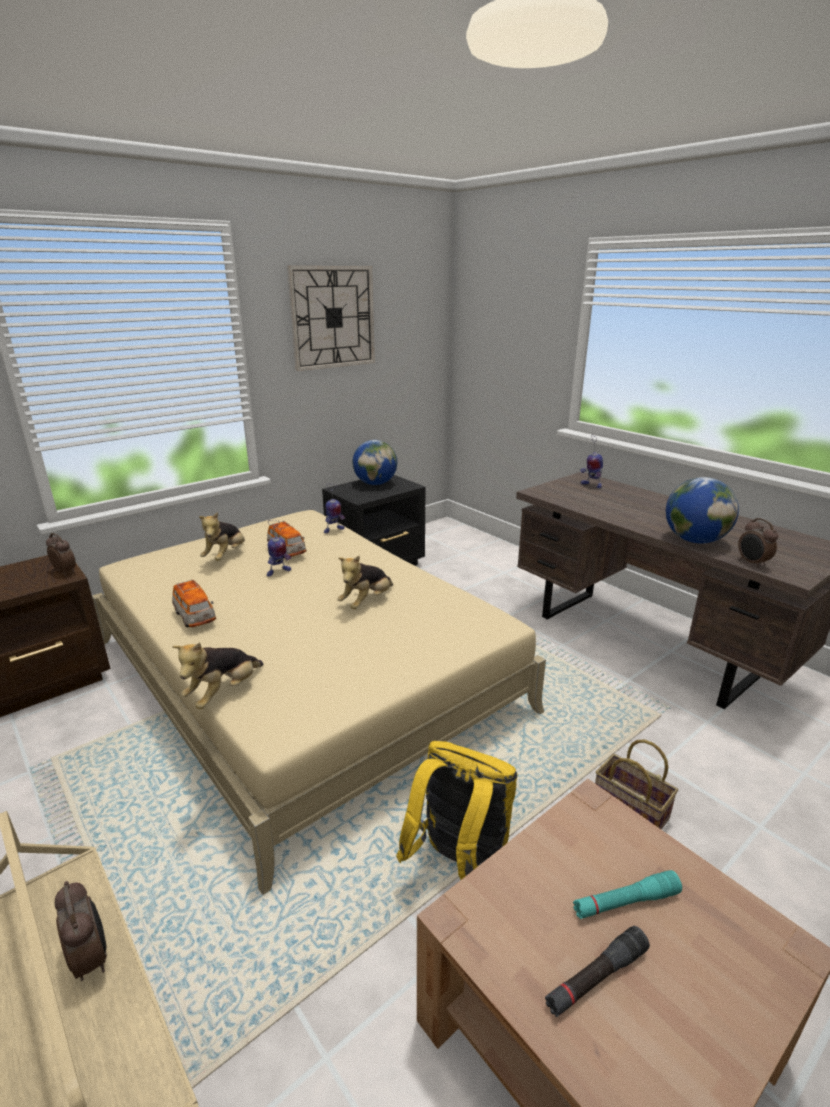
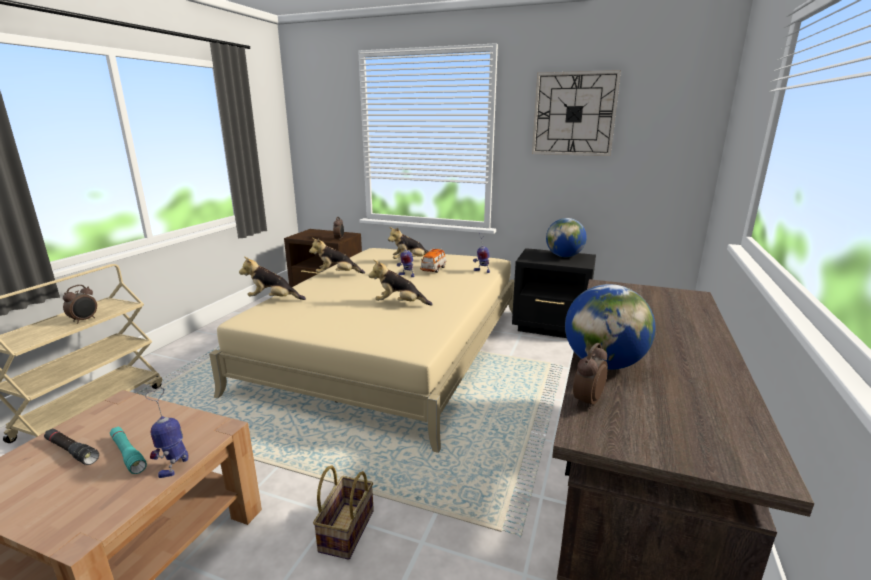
camera: 60 degrees right, 5 degrees down
(195, 617) = (337, 275): toy car -> plush toy
(459, 865) = (255, 455): yellow backpack -> none
(591, 485) = (675, 300): toy robot -> toy robot (175, 465)

